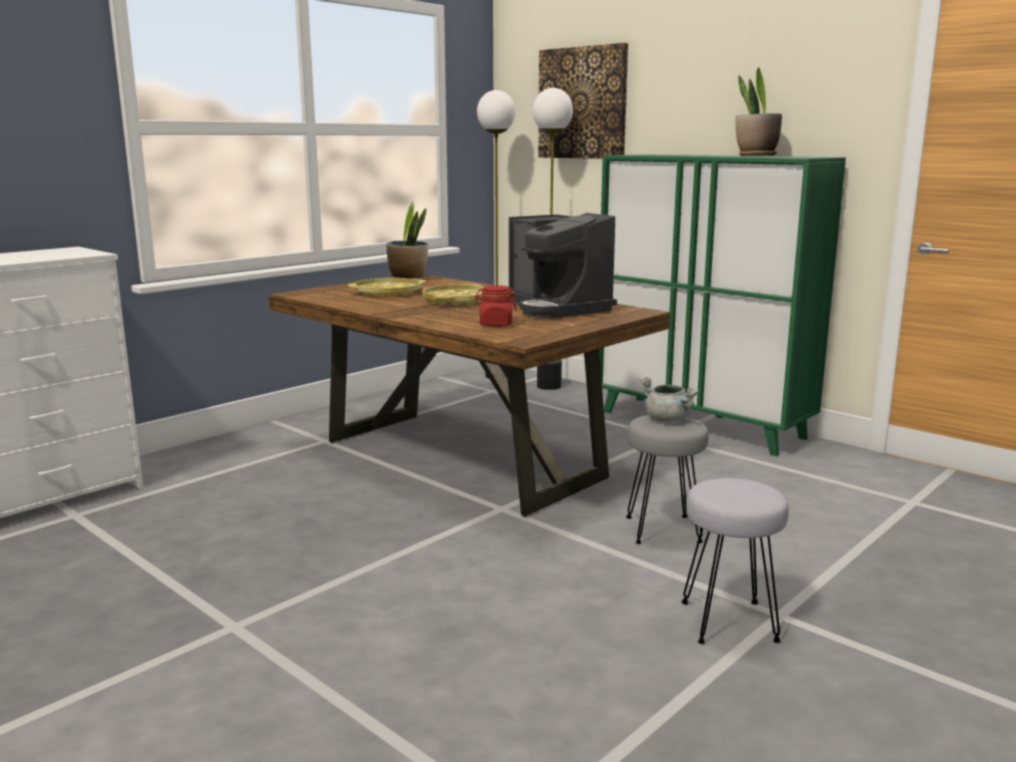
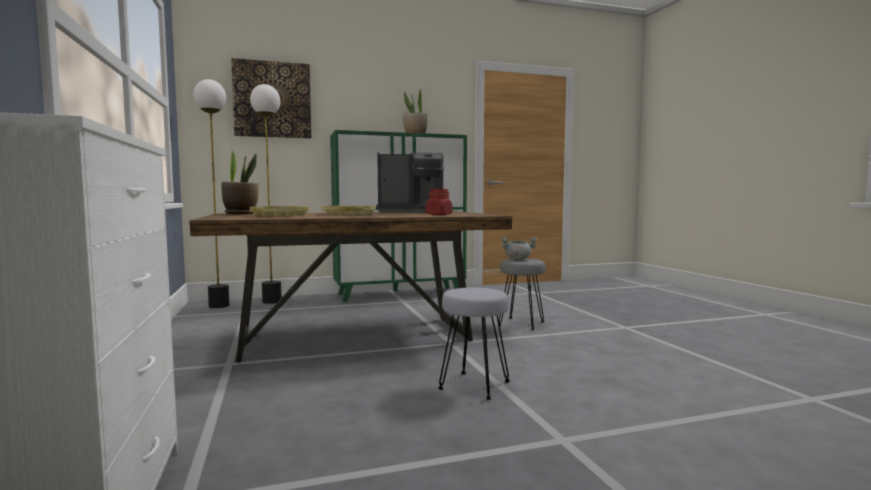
camera: 60 degrees left, 10 degrees down
(727, 622) = (627, 334): grey stool -> grey stool (474, 386)

